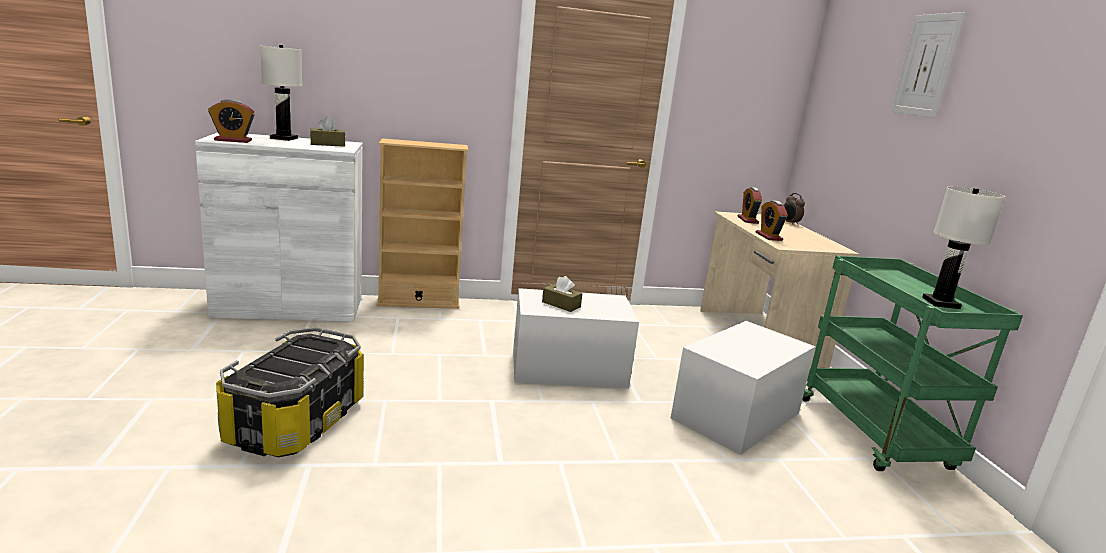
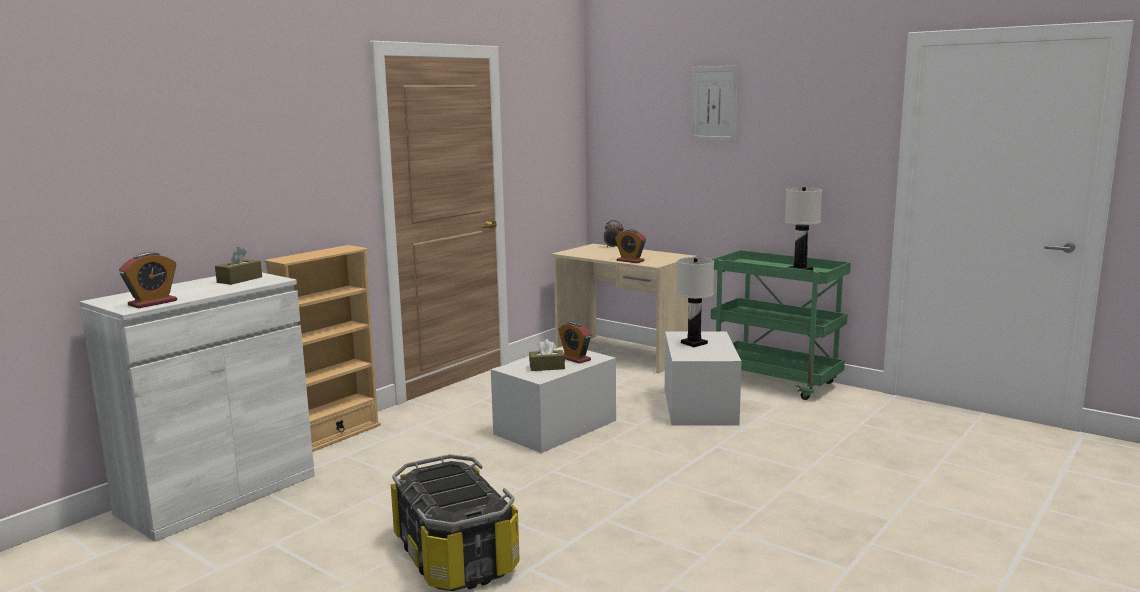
camera: 40 degrees left, 5 degrees down
(284, 138) = (177, 287): white table lamp -> white table lamp (694, 343)
(747, 220) = (587, 253): alarm clock -> alarm clock (575, 359)

